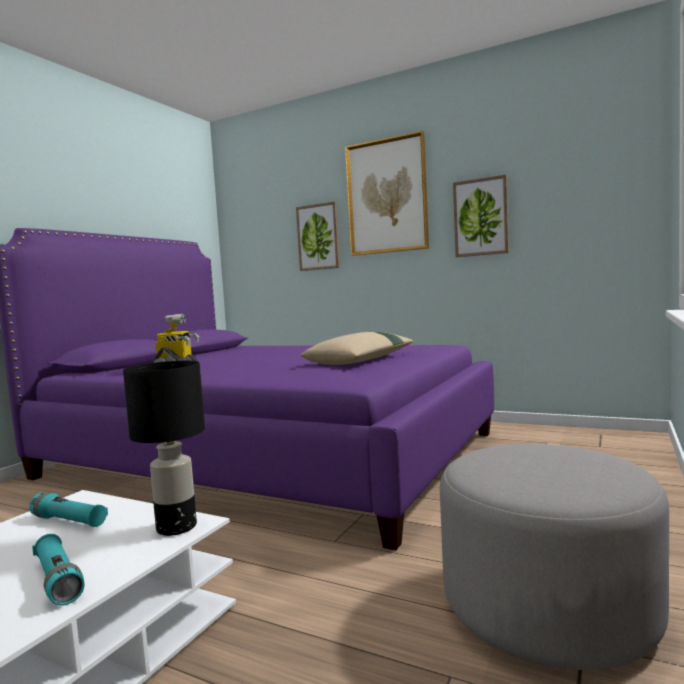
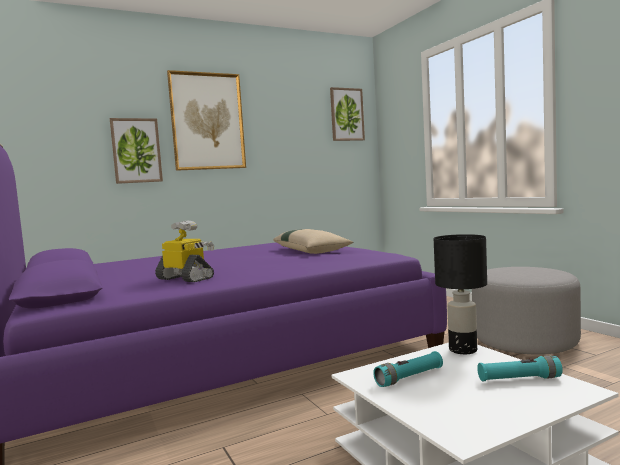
camera: 55 degrees left, 0 degrees up
(481, 217) = (281, 147): picture -> picture (346, 114)

